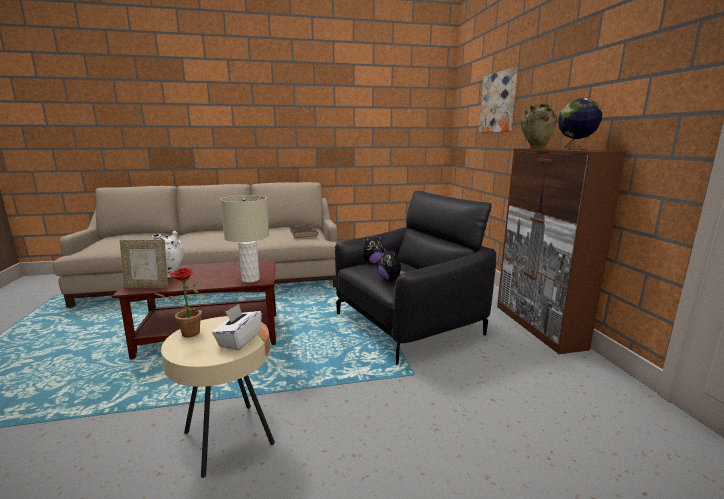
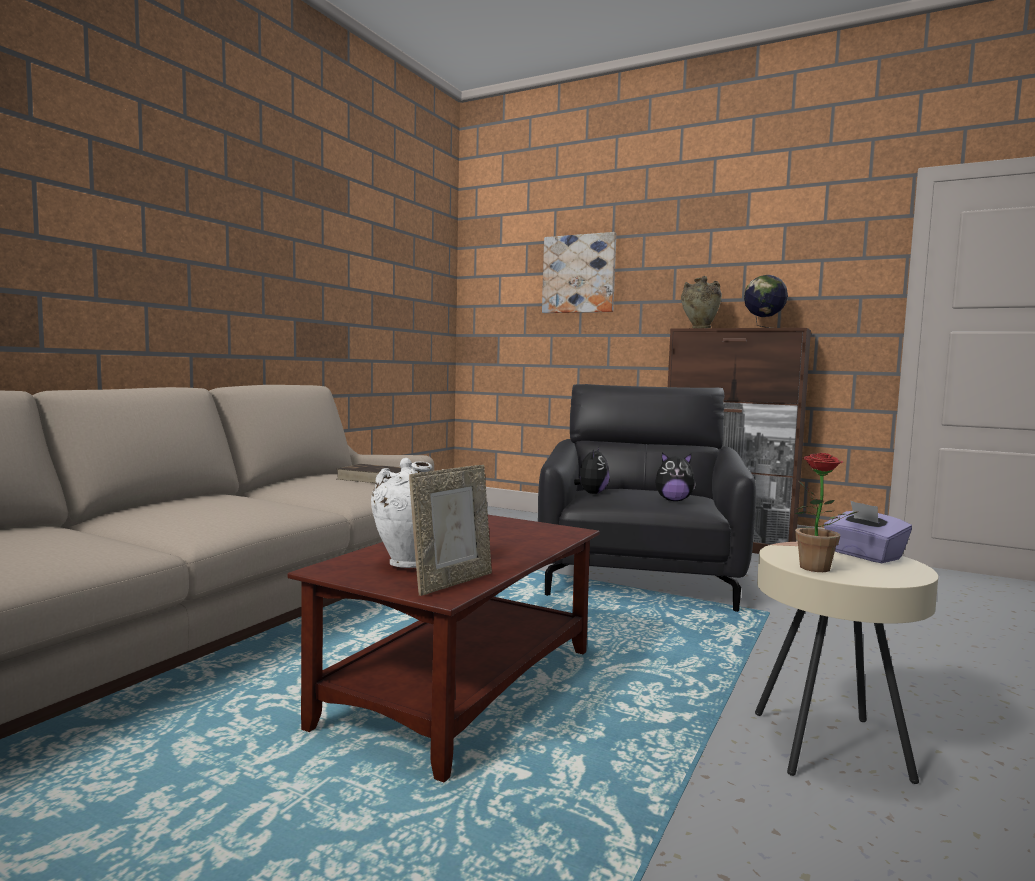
camera: 50 degrees left, 10 degrees down
(239, 340) = (863, 555): white tissue box -> purple tissue box
(250, 279) = (554, 534): beige table lamp -> none

